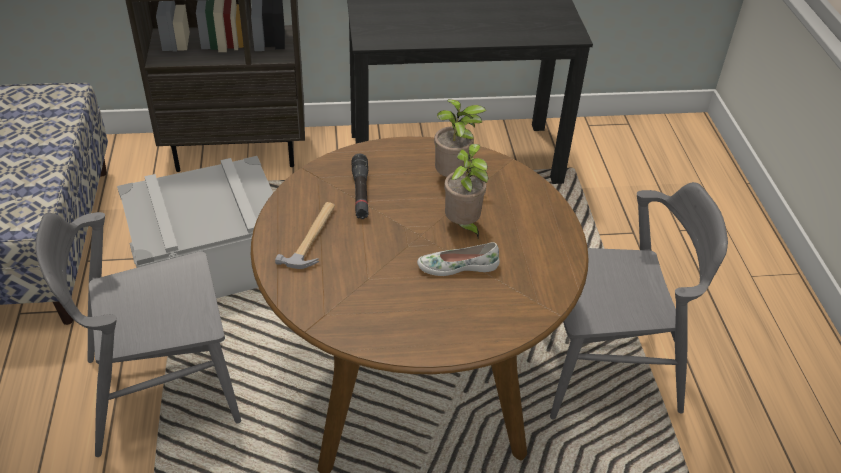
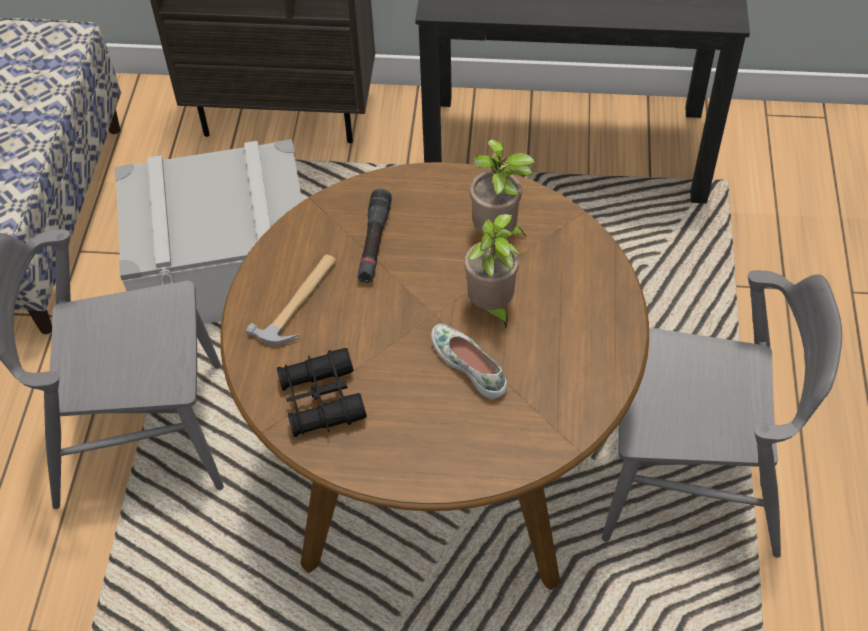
camera: 15 degrees right, 10 degrees up
(348, 303) = (321, 400): none -> black binoculars
(457, 266) = (469, 364): white shoe -> white shoe turned 45 degrees clockwise

